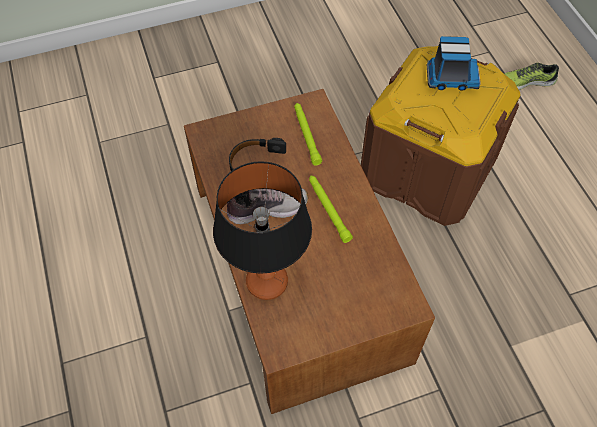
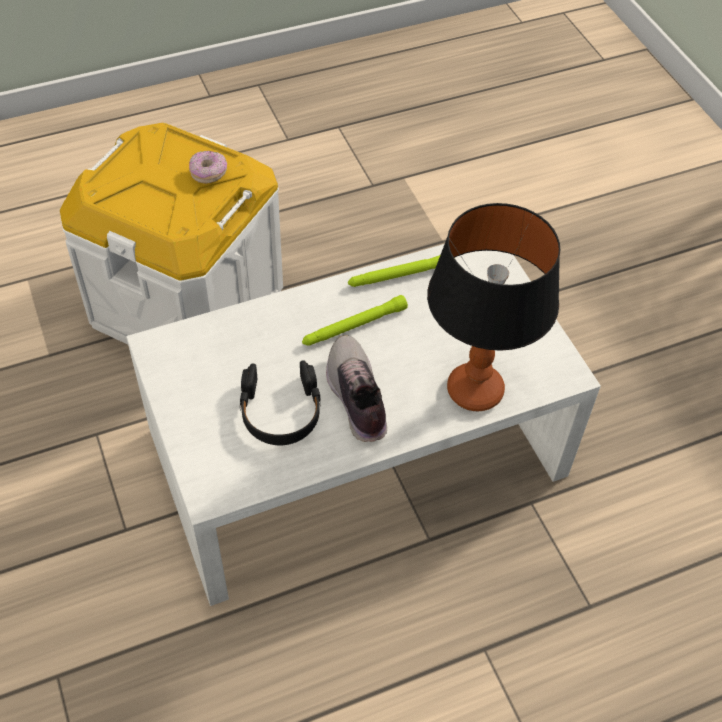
camera: 95 degrees left, 5 degrees down
(297, 270) = (357, 455): brown coffee table -> white coffee table
(306, 135) = (221, 353): green flashlight -> green flashlight (400, 275)
(427, 169) = (187, 302): brown storage box -> white storage box
(451, 77) = (144, 175): toy truck -> none
(456, 112) = (208, 173): none -> donut
(526, 81) = (40, 186): shoe -> none

